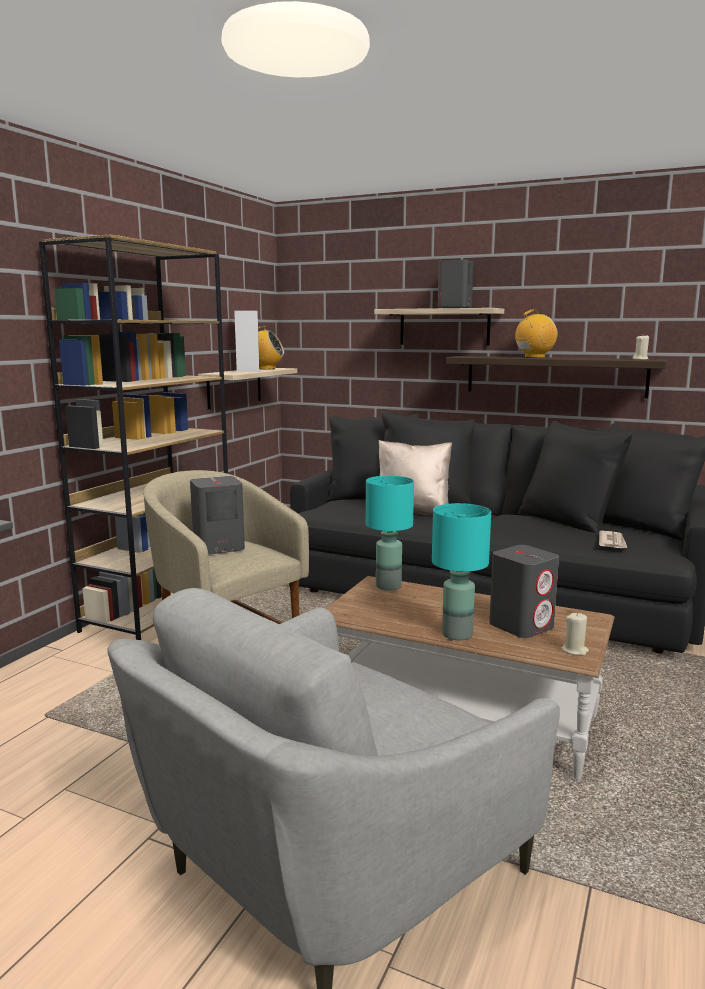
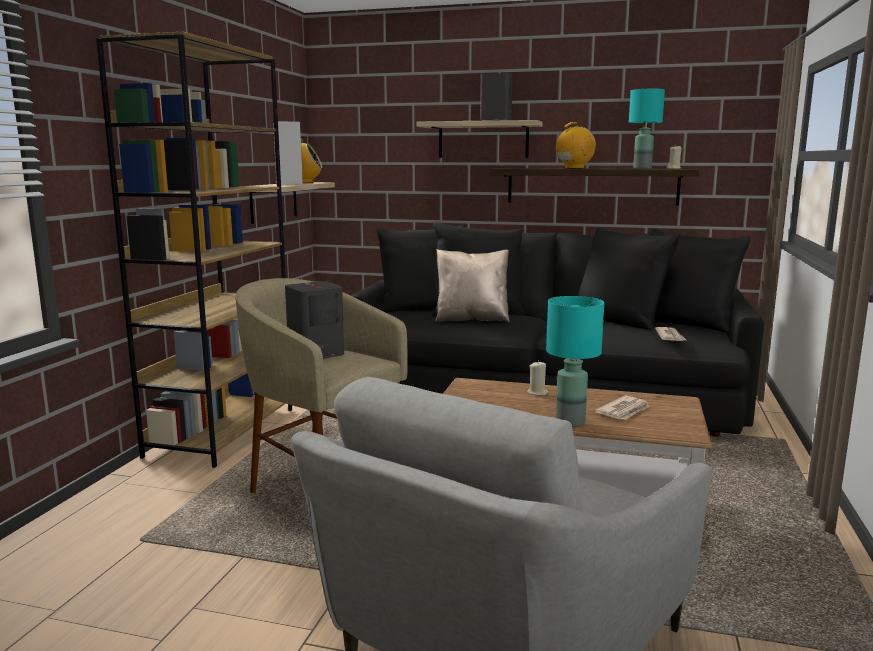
camera: 10 degrees left, 0 degrees up
(388, 586) = (482, 385): turquoise table lamp -> turquoise table lamp (642, 168)
(521, 625) = (624, 411): grey speaker -> newspaper
(574, 650) = (682, 428): beige candle -> beige candle (537, 392)

